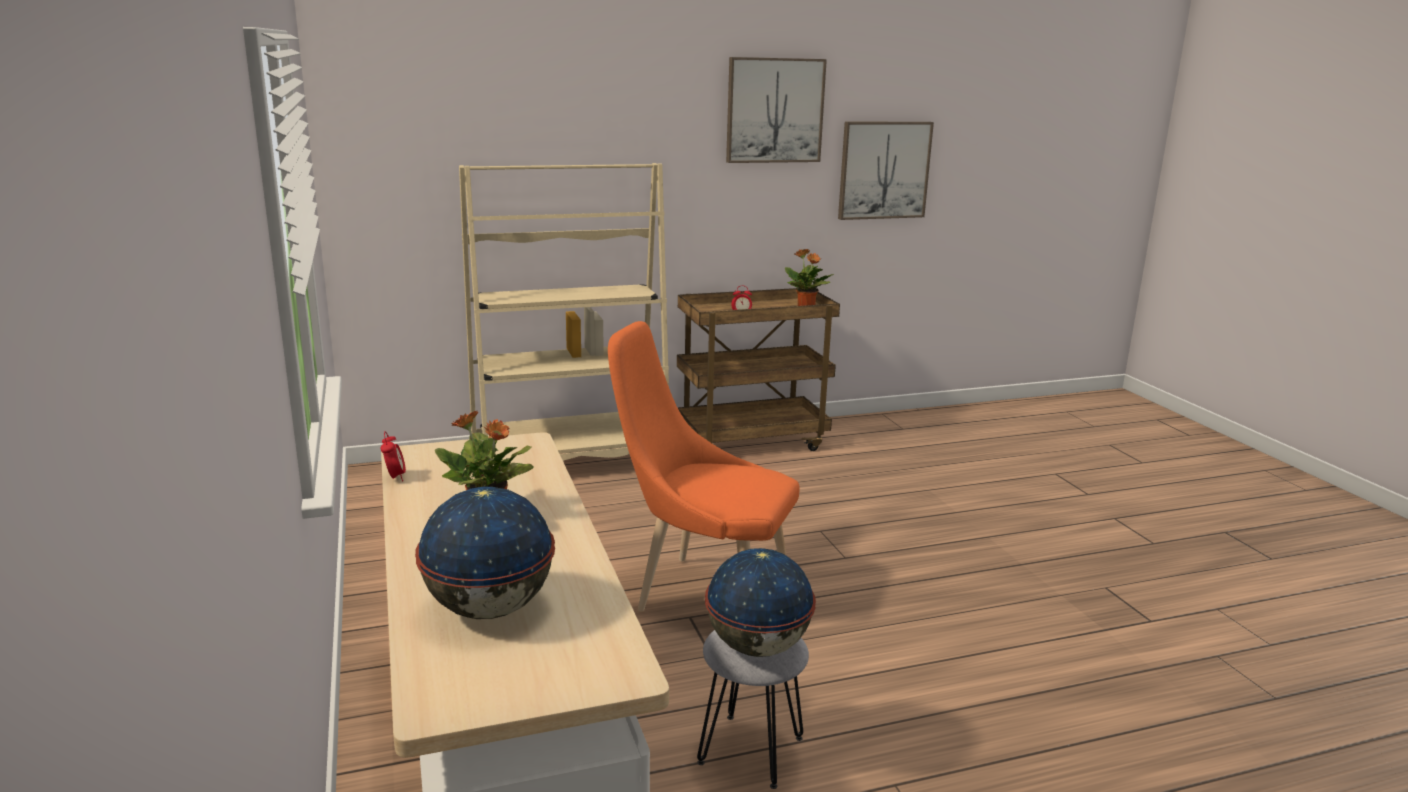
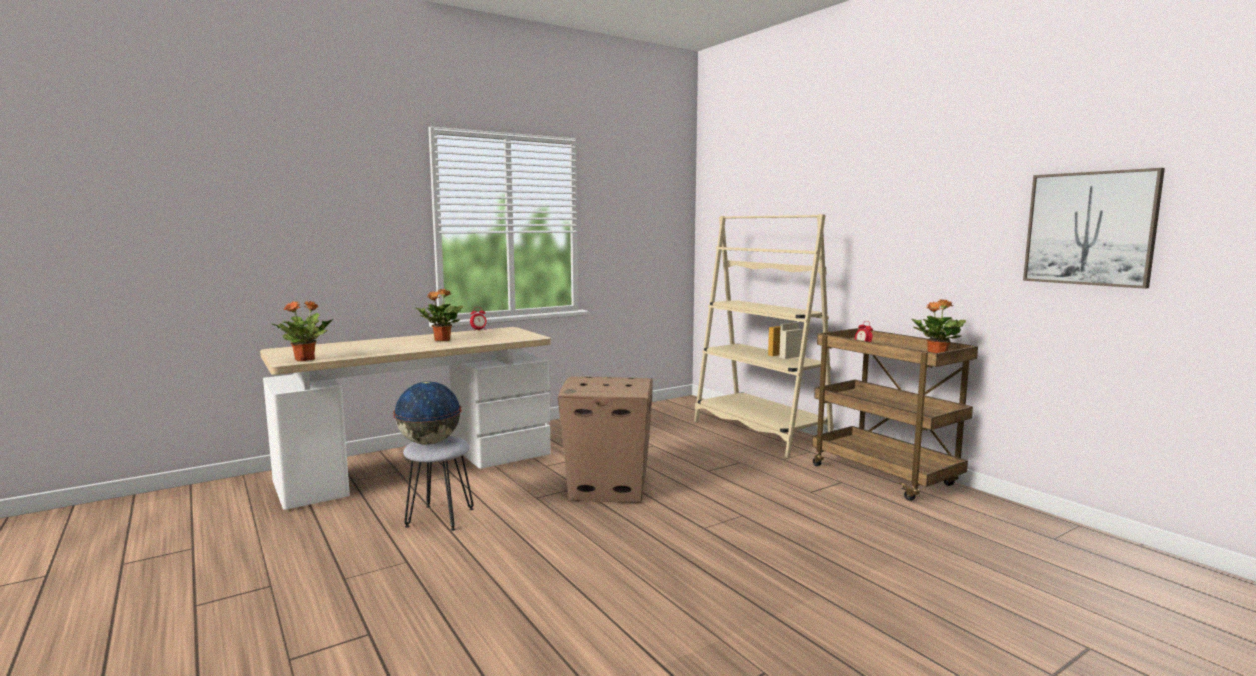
camera: 75 degrees right, 10 degrees down
(488, 609) = (349, 347): globe -> none
(612, 653) = (306, 359): none -> potted plant
(703, 594) = (609, 487): orange chair -> cardboard box
(774, 110) = (959, 169): picture -> none

